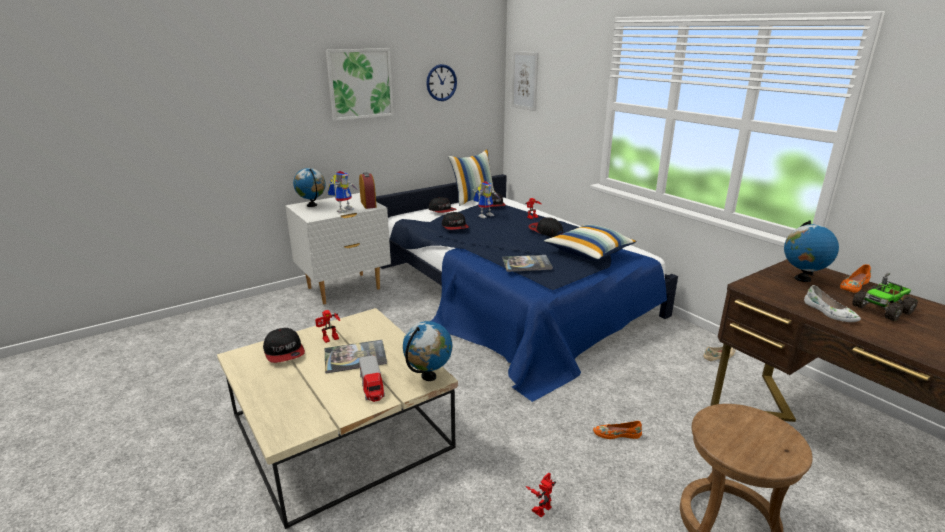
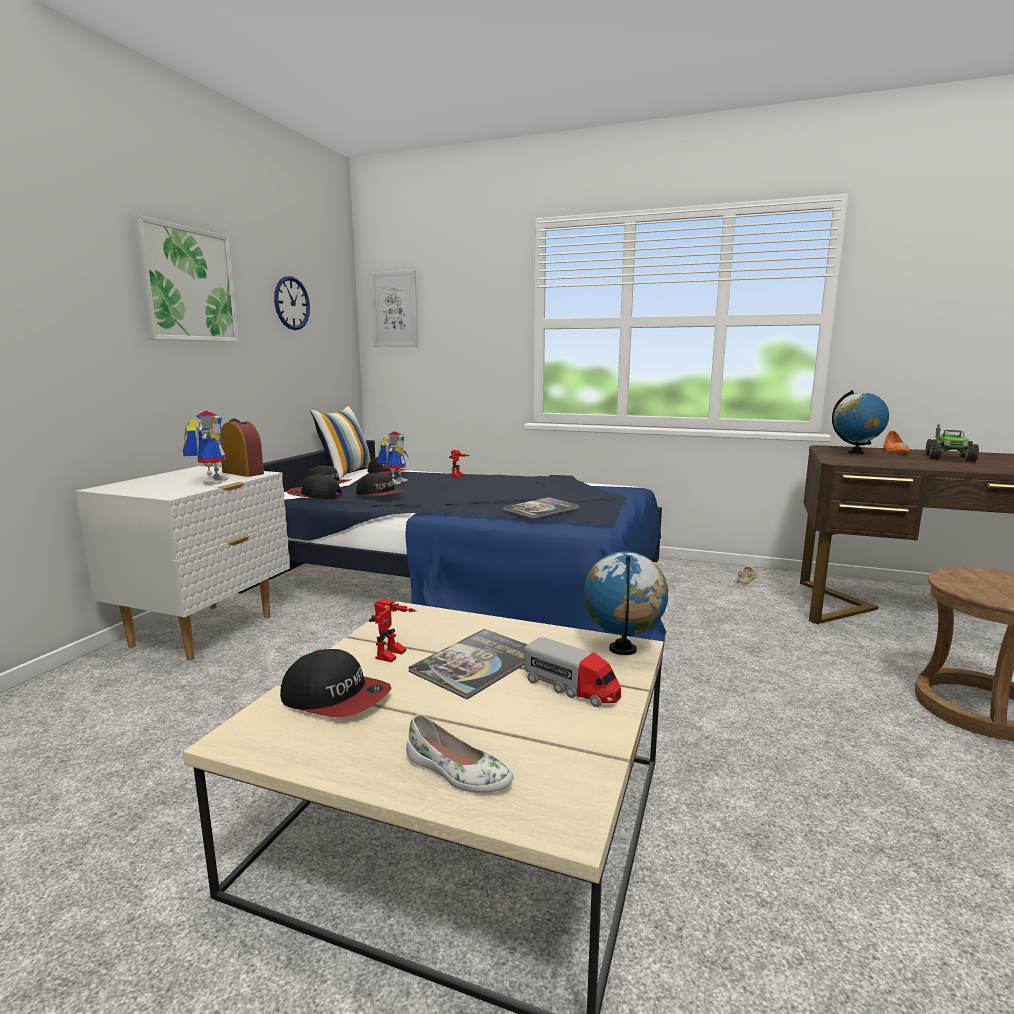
camera: 35 degrees left, 10 degrees down
(312, 205) = (137, 484): globe -> none
(540, 506) = (840, 781): toy robot -> none
(545, 231) = (499, 483): cap -> cap (314, 495)
(589, 252) = (581, 491): pillow -> none
(616, 434) = (781, 673): orange shoe -> none
(829, 313) = (931, 464): white shoe -> white shoe (457, 772)

